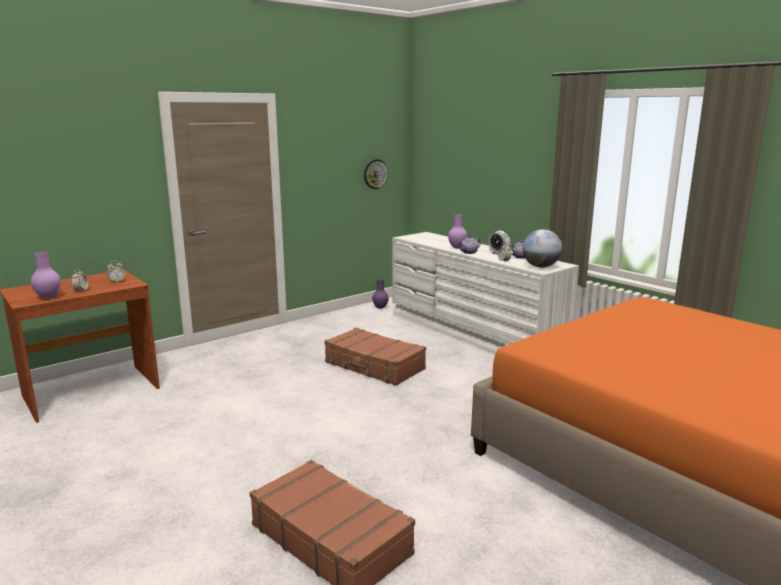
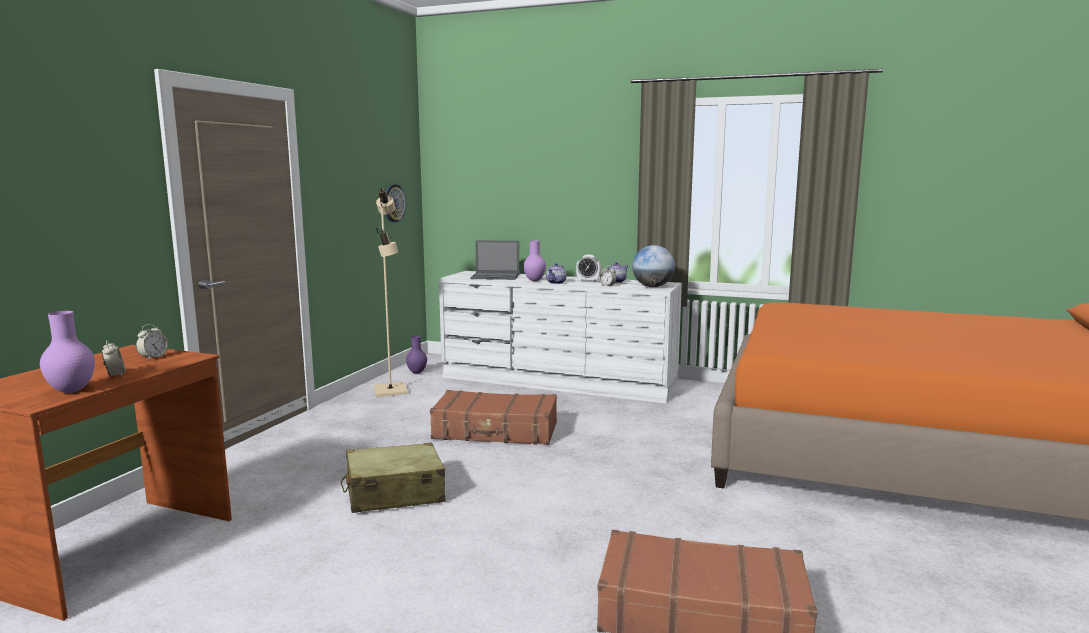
camera: 30 degrees left, 5 degrees down
(257, 395) = (394, 493): none -> beige suitcase
(345, 319) = (390, 391): none -> beige floor lamp
(436, 240) = (496, 276): none -> laptop

